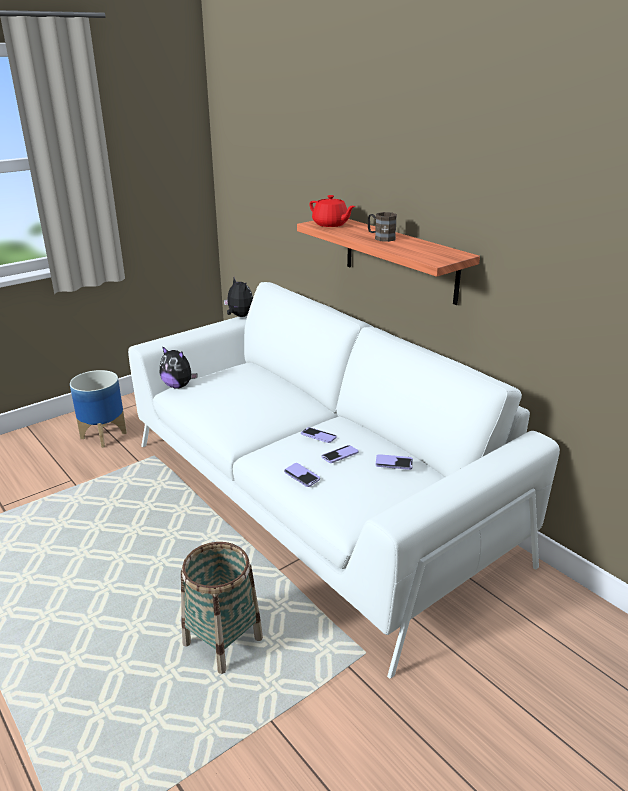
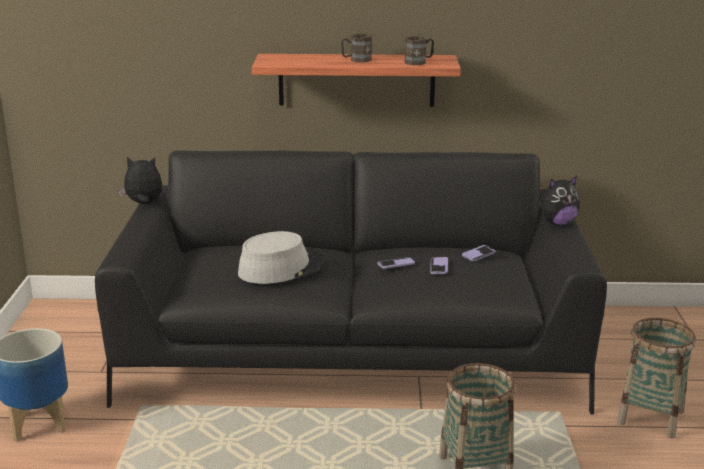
camera: 50 degrees left, 5 degrees down
(178, 386) = (179, 293): plush toy -> plush toy (557, 223)
(246, 398) = (281, 268): none -> grey hat
(302, 476) = (442, 292): phone -> none
(314, 499) = (351, 353): white sofa -> black sofa
(331, 224) = (283, 60): red teapot -> none
(422, 252) = (419, 62): none -> brown mug
(434, 725) = (650, 417): none -> basket

